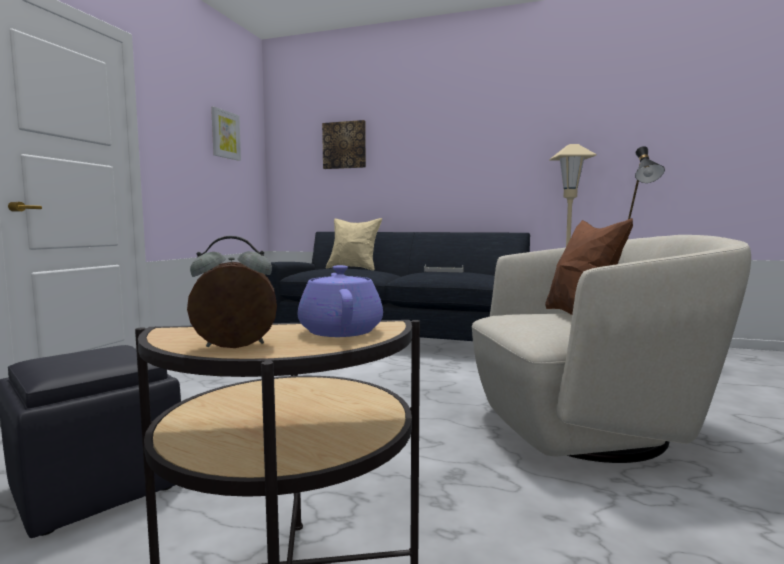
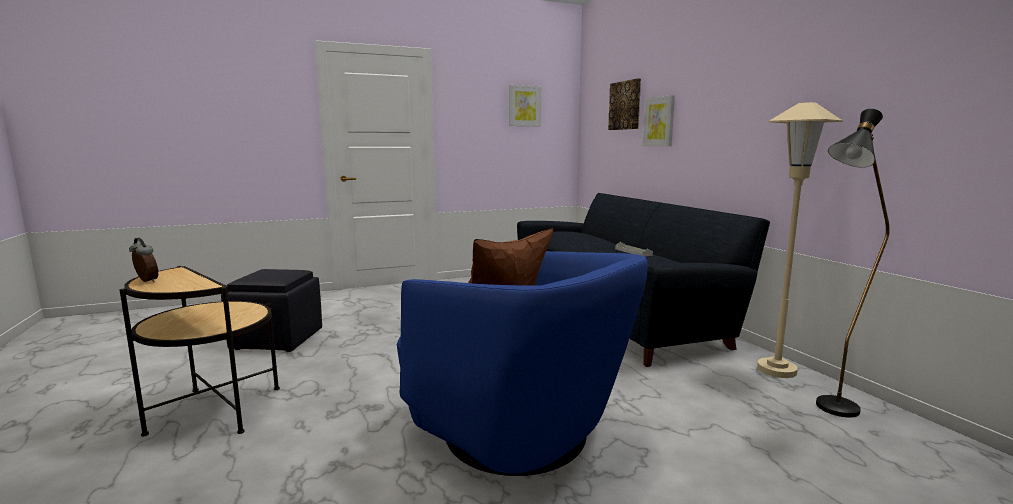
camera: 50 degrees right, 5 degrees up
(340, 331) = (187, 284): purple teapot -> none
(353, 268) = (596, 234): beige pillow -> none
(394, 160) = (659, 121): none -> picture
(591, 429) = (518, 435): beige armchair -> blue armchair

